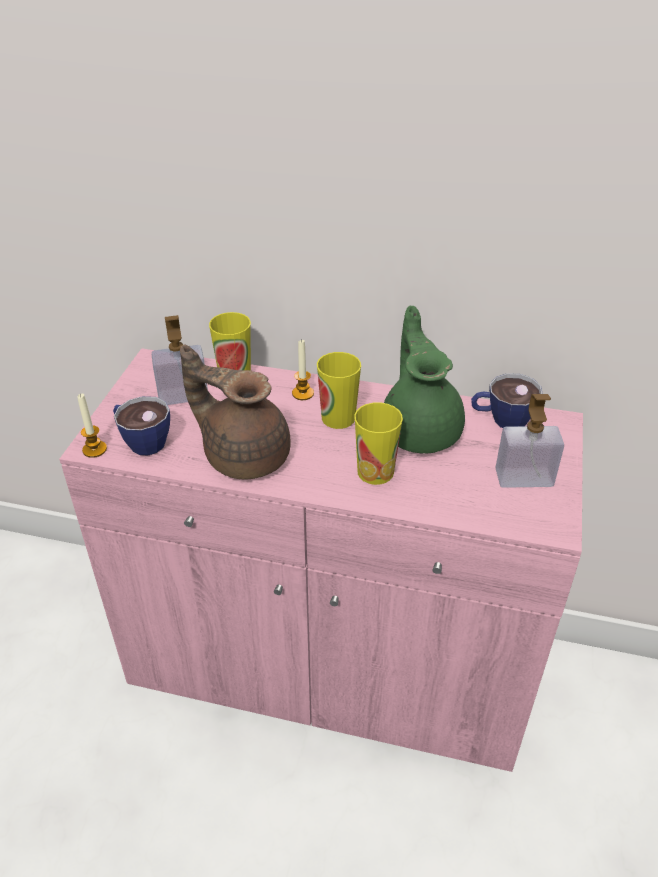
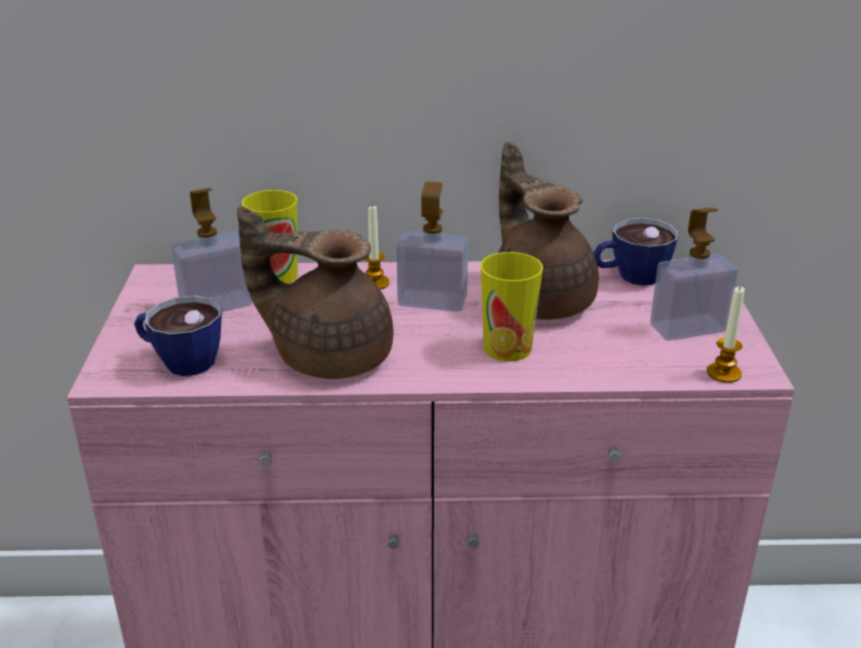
camera: 15 degrees left, 10 degrees down
(94, 449) = (116, 379): candle -> candle (724, 373)
(338, 418) = (432, 301): cup -> soap dispenser
(420, 429) = (540, 299): green teapot -> brown teapot

